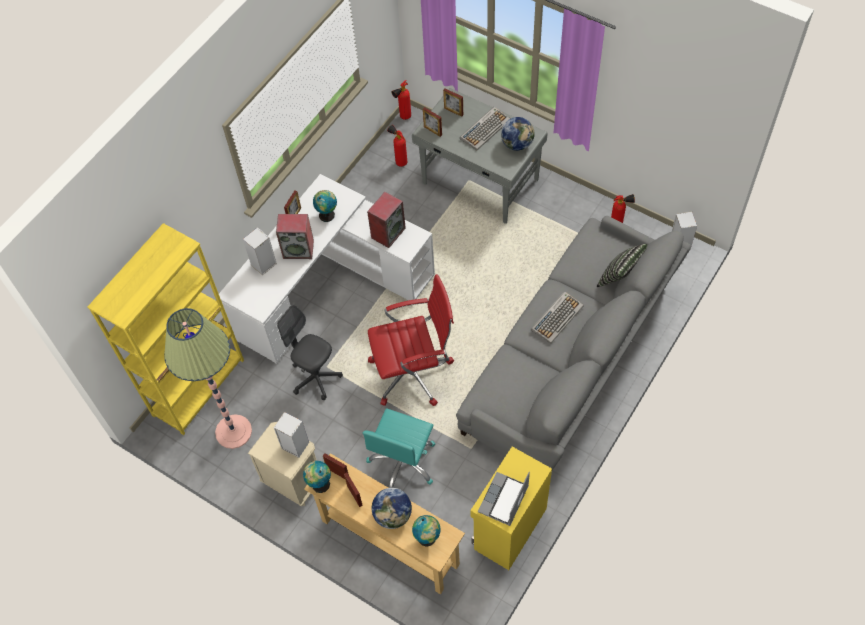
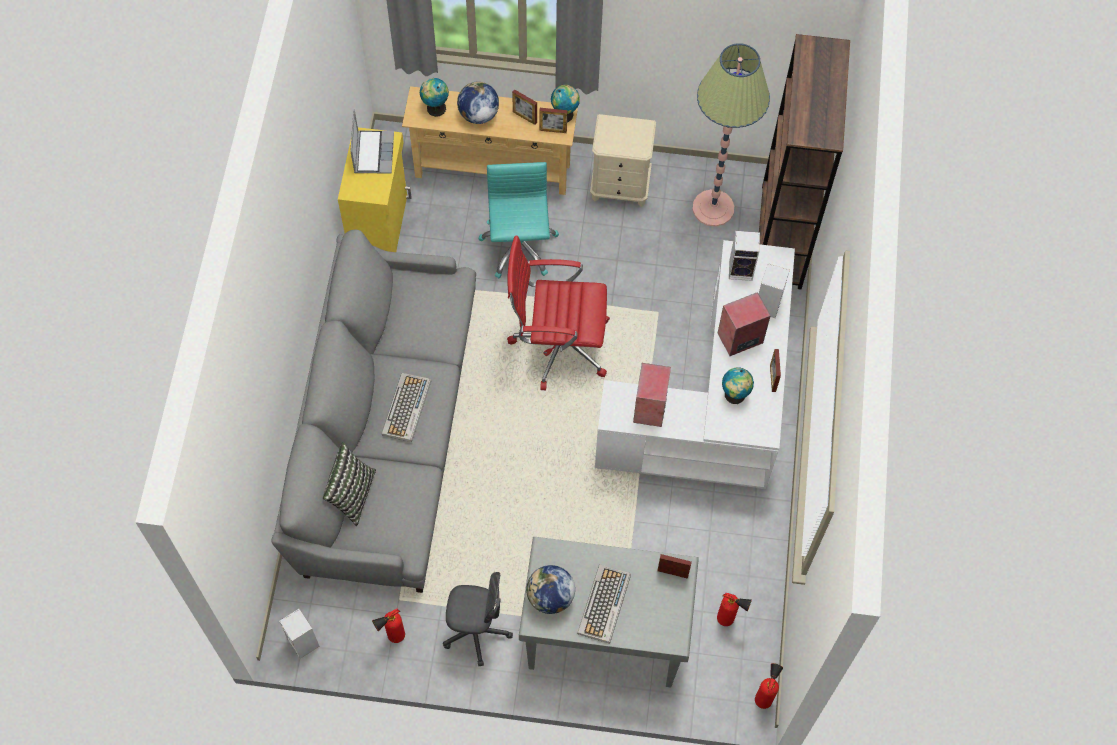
camera: 150 degrees right, 5 degrees up
(198, 387) = (781, 237): yellow bookcase -> brown bookcase
(294, 445) = (613, 143): speaker -> speaker (742, 270)
(316, 377) = (662, 296): grey office chair -> grey office chair (476, 631)
(414, 372) = (557, 344): red office chair -> red office chair turned 45 degrees clockwise
(453, 111) = (661, 616): picture frame -> none

